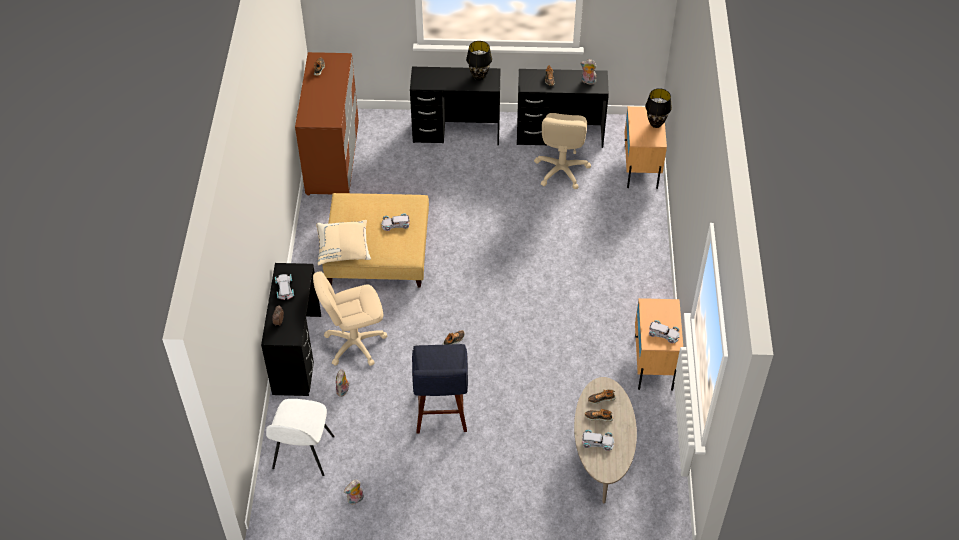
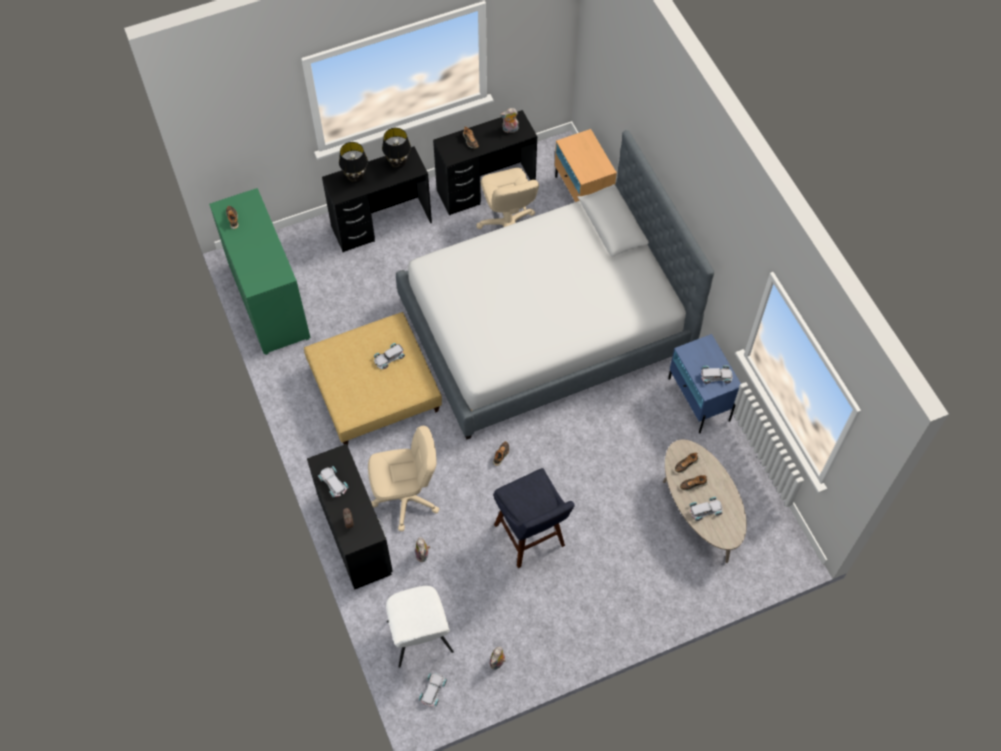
camera: 25 degrees left, 10 degrees up
(290, 498) = (433, 690): none -> white toy car
(332, 158) = (269, 301): brown dresser -> green dresser
(344, 249) = (352, 406): beige pillow -> none
(355, 343) = (406, 499): beige office chair -> beige office chair turned 150 degrees counterclockwise
(549, 256) = (545, 326): none -> bed
(653, 362) = (699, 399): beige nightstand -> blue nightstand
(655, 124) = (593, 151): black table lamp -> black table lamp (355, 178)

